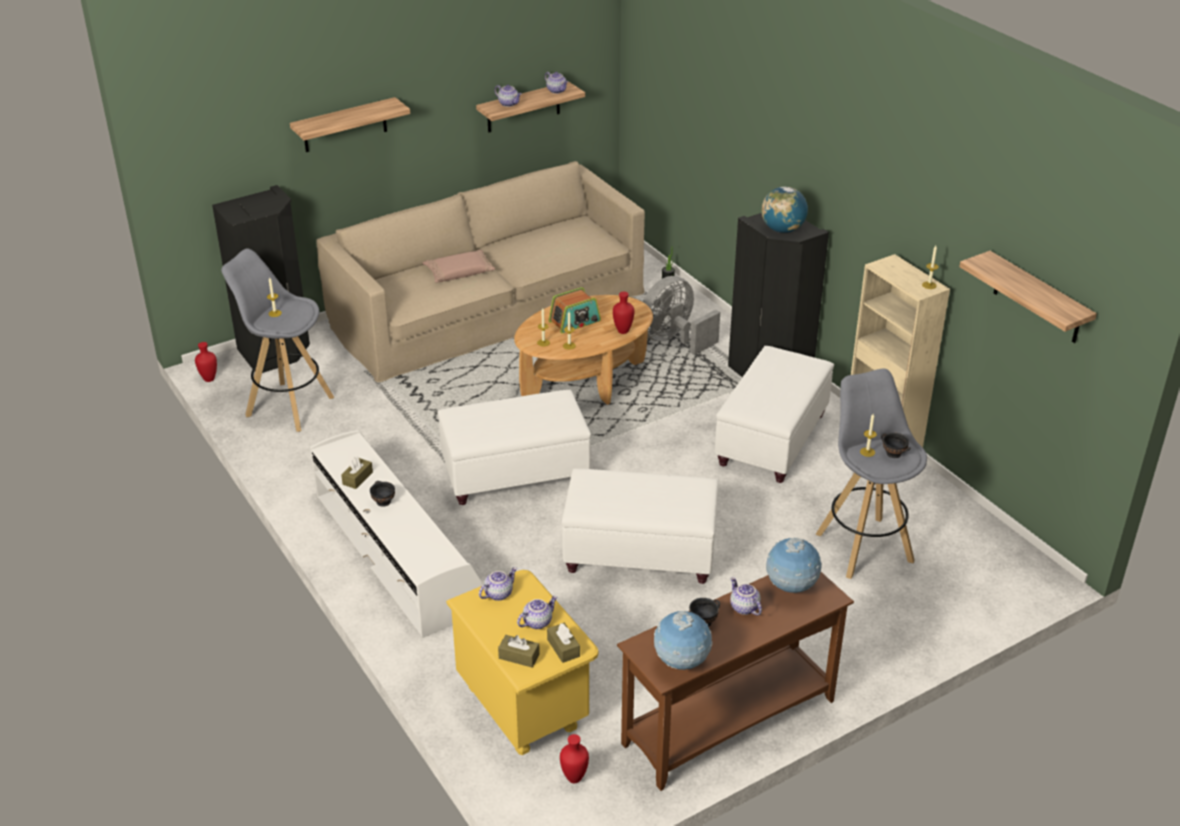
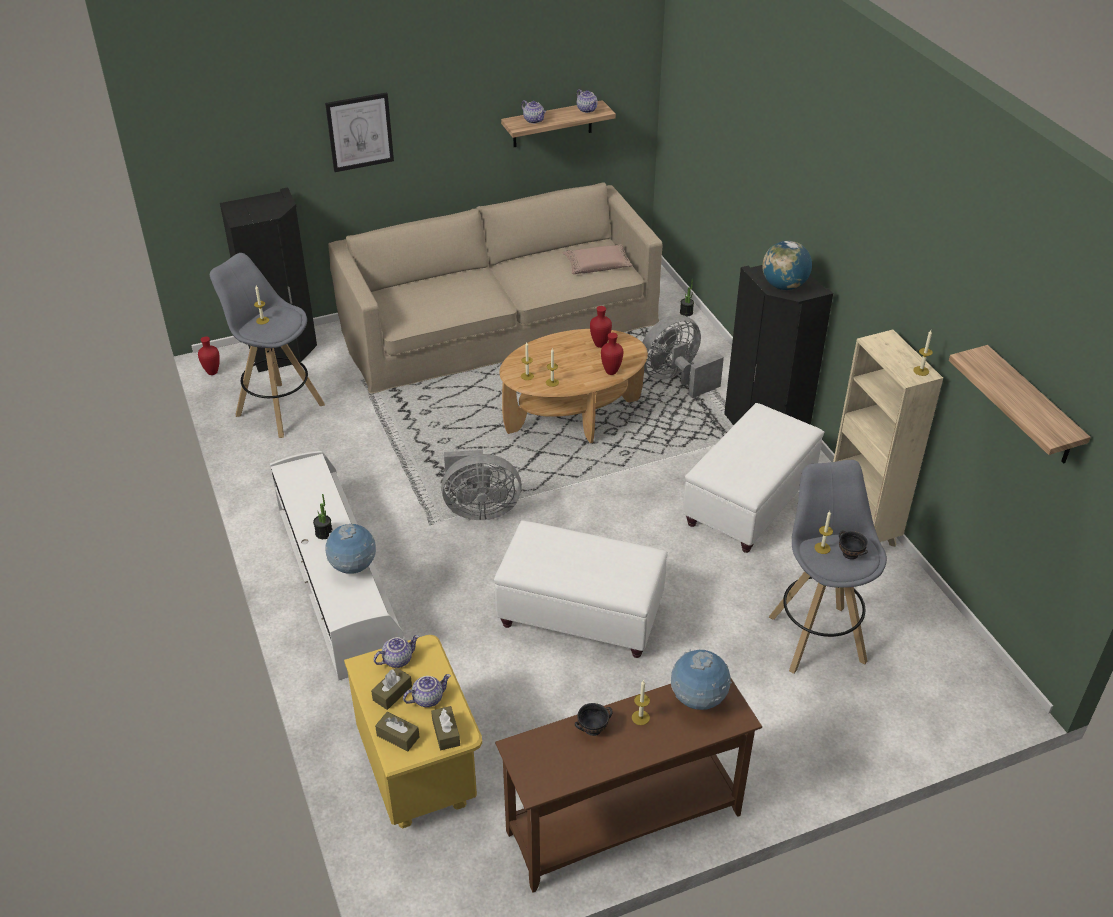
camera: 10 degrees right, 5 degrees up
(345, 125) = (360, 132): shelf -> picture
(357, 478) = (306, 504): brown tissue box -> brown tissue box (392, 693)
(383, 501) = (324, 533): black bowl -> potted plant
(459, 270) = (466, 287): beige pillow -> beige pillow (597, 263)
(516, 473) = (479, 509): white ottoman -> grey fan
(575, 321) = (565, 356): radio -> none
(575, 778) = (449, 863): red vase -> red vase (601, 345)
(681, 663) = (556, 775): globe -> globe (353, 568)
(743, 608) = (640, 717): teapot -> candle

